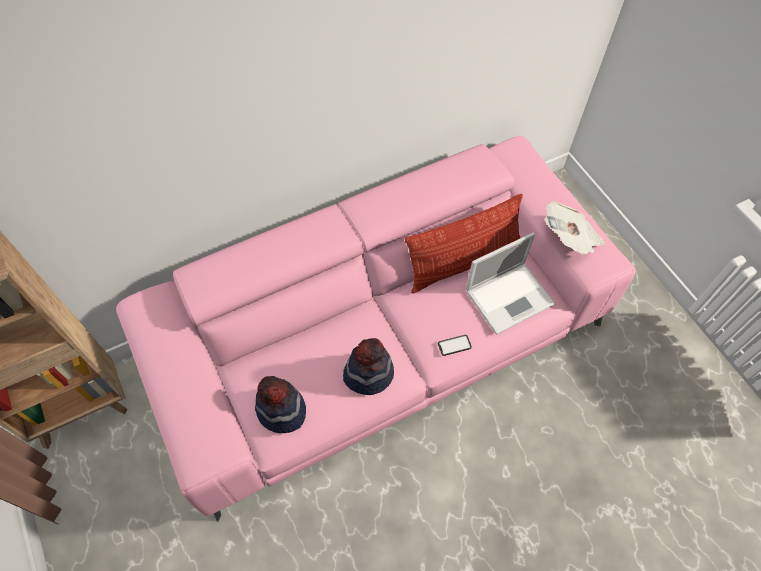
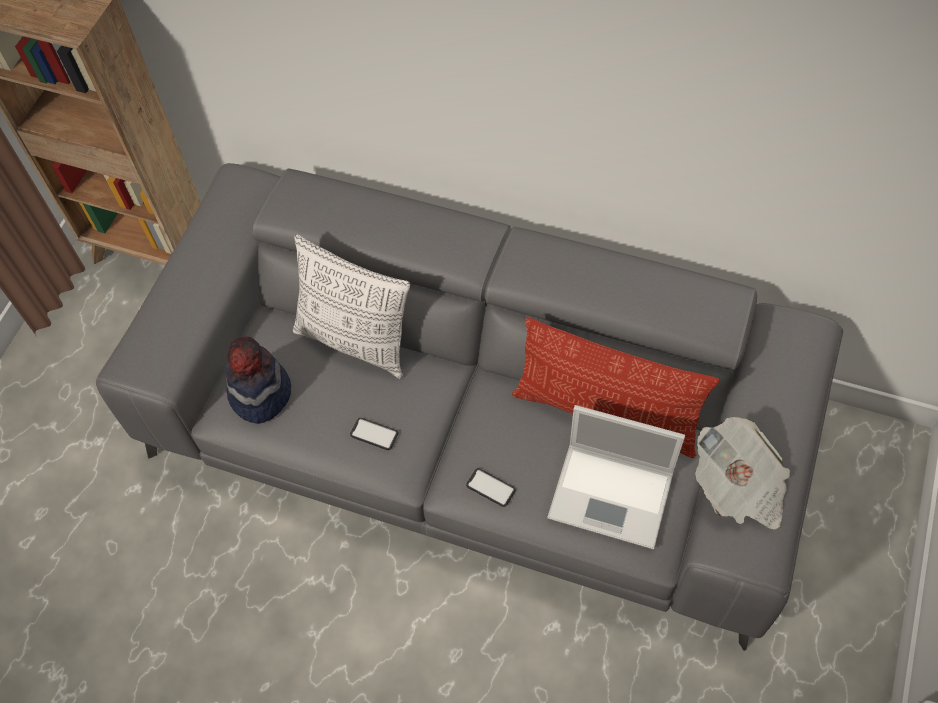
camera: 50 degrees right, 0 degrees up
(301, 337) = (356, 341): none -> pillow
(368, 373) = (374, 434): hat -> phone
(379, 339) = (474, 430): pink sofa -> grey sofa

